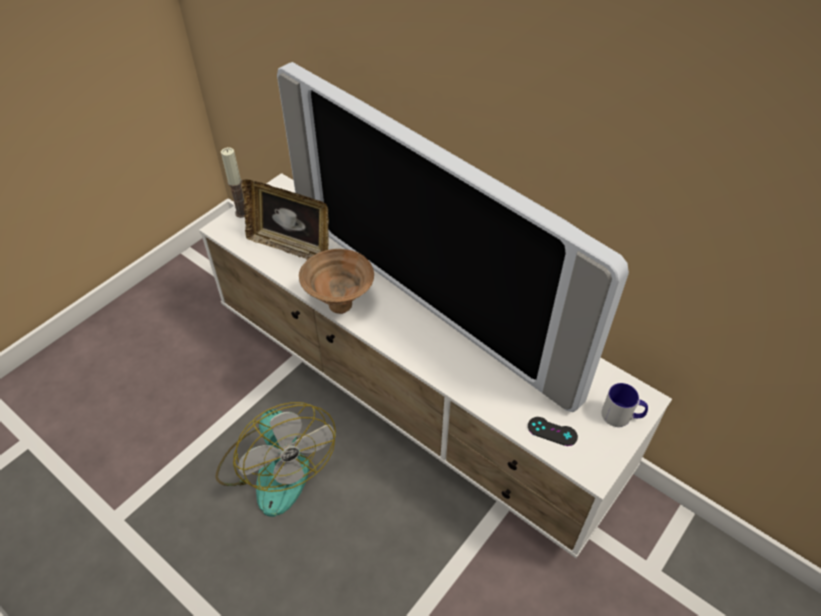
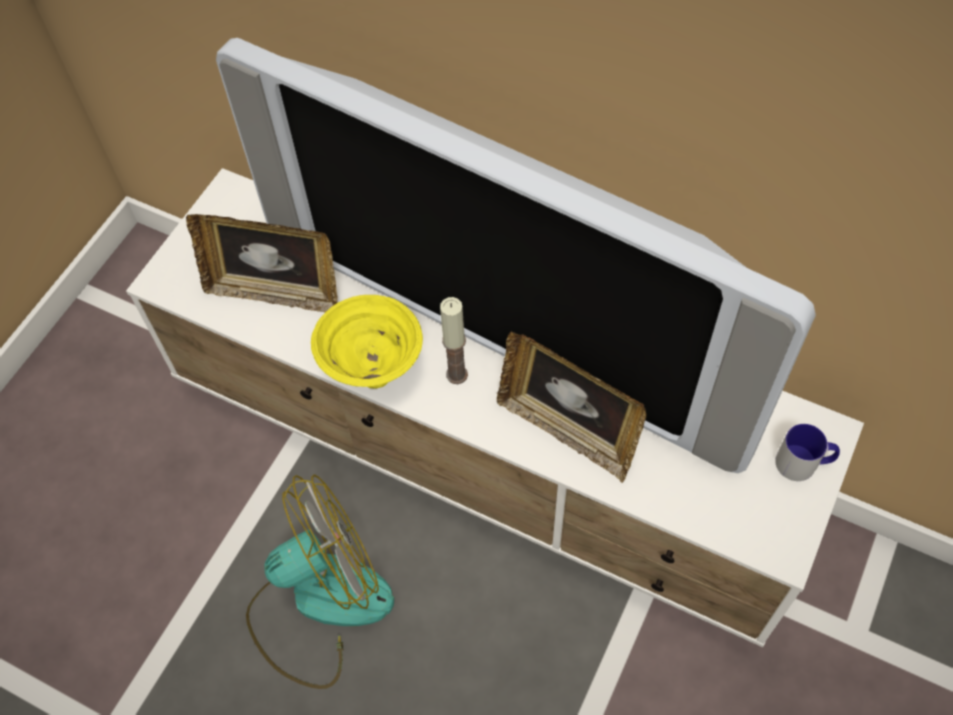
camera: 10 degrees left, 10 degrees up
(241, 213) = (183, 249): candle -> candle (456, 374)
(275, 467) = (319, 603): fan -> fan turned 75 degrees counterclockwise
(338, 304) = (372, 373): brown bowl -> yellow bowl
(459, 363) = (567, 430): none -> picture frame
(552, 431) = (717, 506): black game controller -> none

